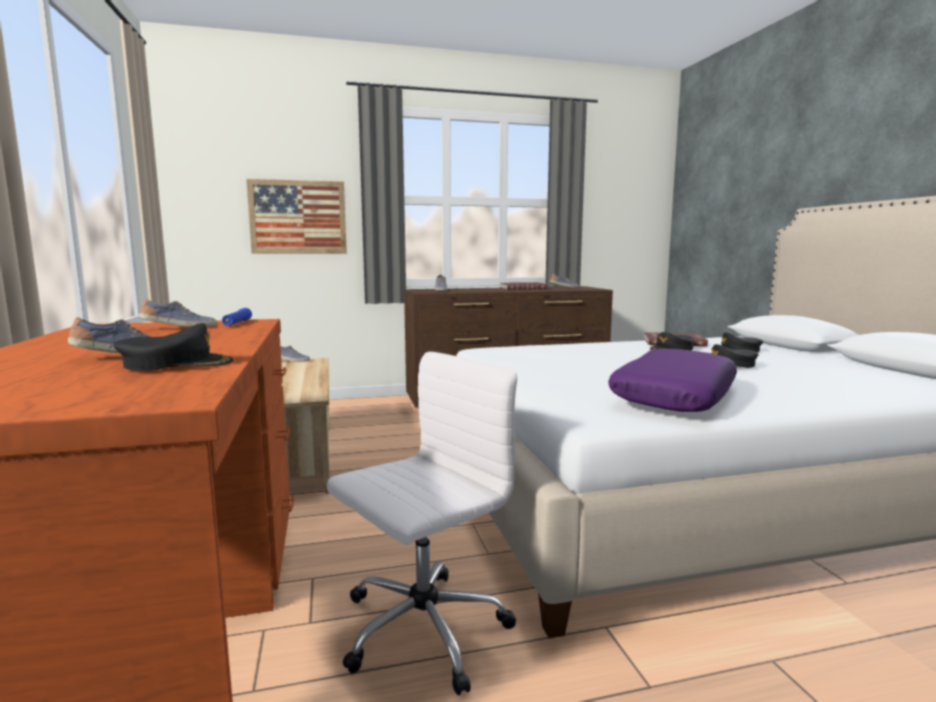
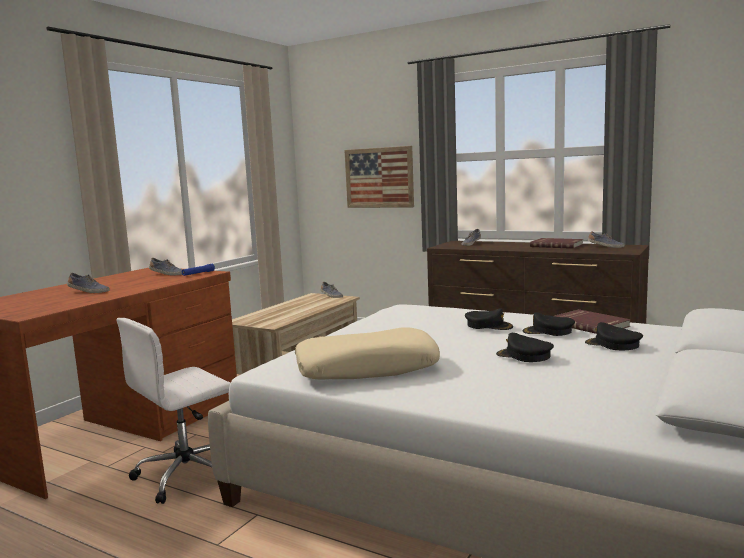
camera: 45 degrees right, 0 degrees up
(177, 364) = (83, 299): black cap -> black cap (488, 325)
(421, 630) = (188, 474): white office chair -> white office chair turned 135 degrees clockwise
(673, 396) = (367, 368): purple pillow -> beige pillow

